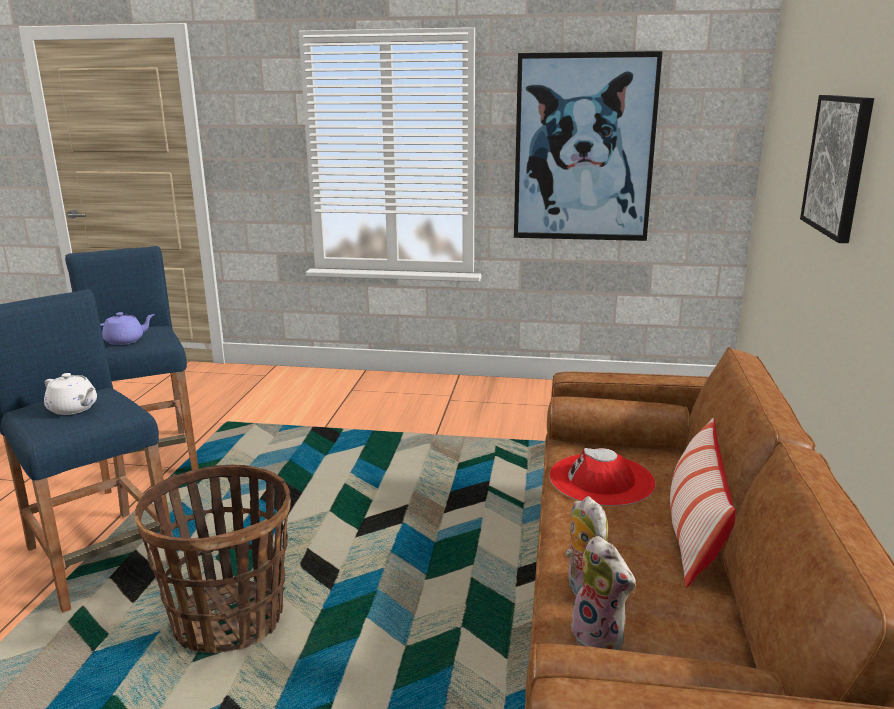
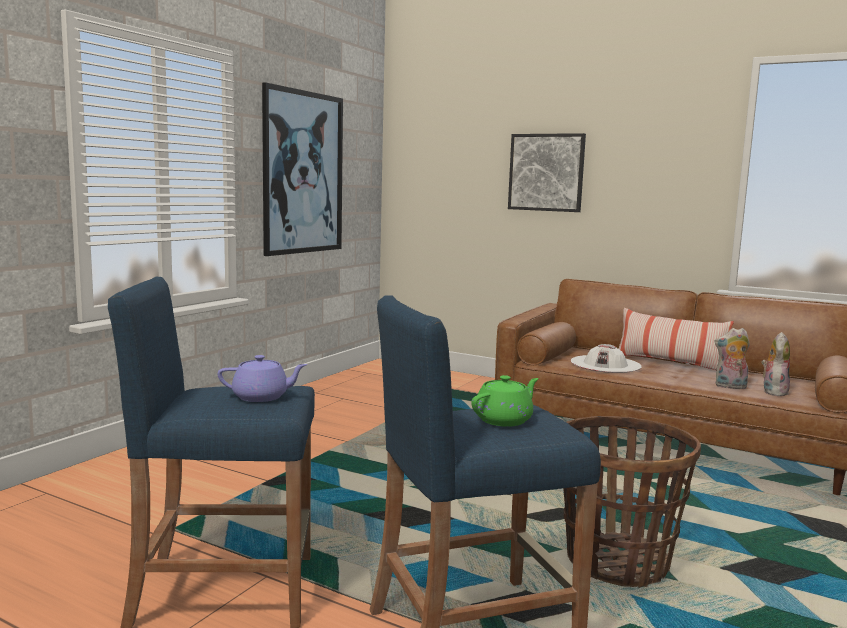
camera: 70 degrees left, 10 degrees down
(73, 409) = (504, 420): white teapot -> green teapot
(125, 341) = (262, 397): purple teapot -> purple teapot turned 90 degrees clockwise
(601, 480) = (605, 364): red hat -> white hat
(601, 638) = (773, 391): plush toy -> plush toy turned 45 degrees counterclockwise

